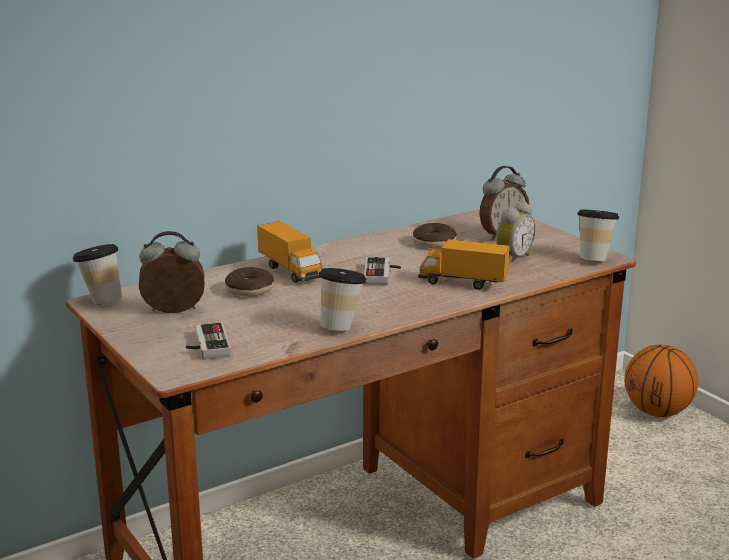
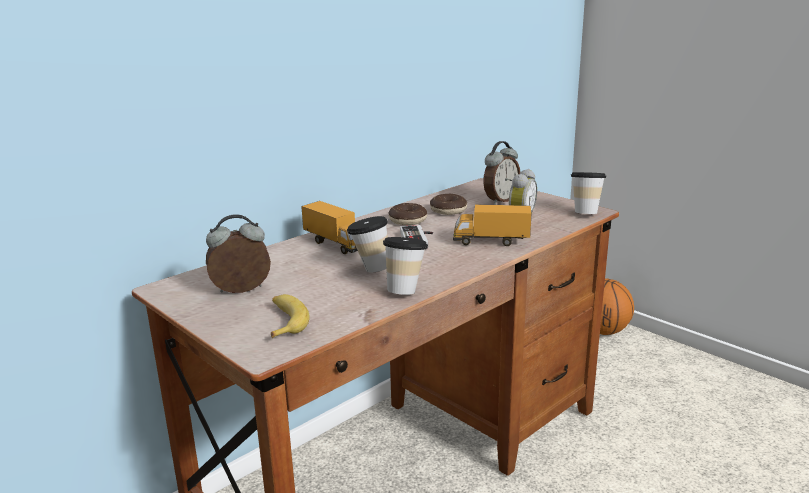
camera: 10 degrees left, 0 degrees up
(101, 300) = (167, 287): cup -> cup (370, 269)
(206, 345) = (285, 321): game controller -> banana
(249, 290) = (306, 264): donut -> donut (408, 220)

